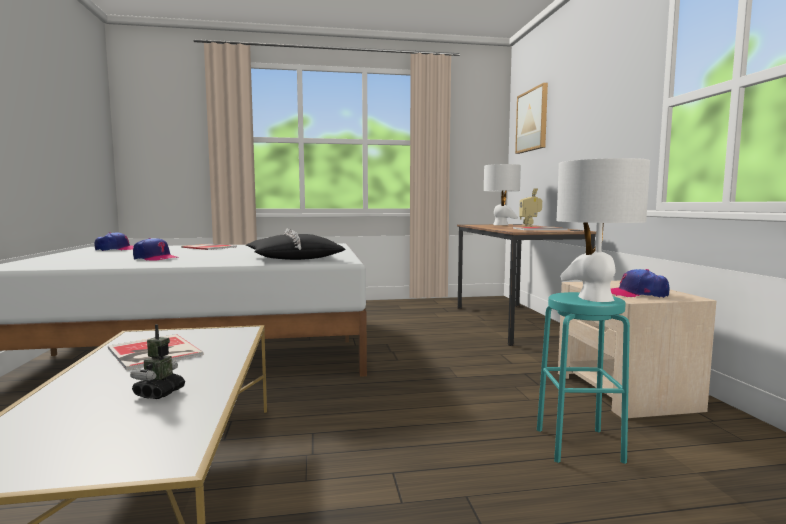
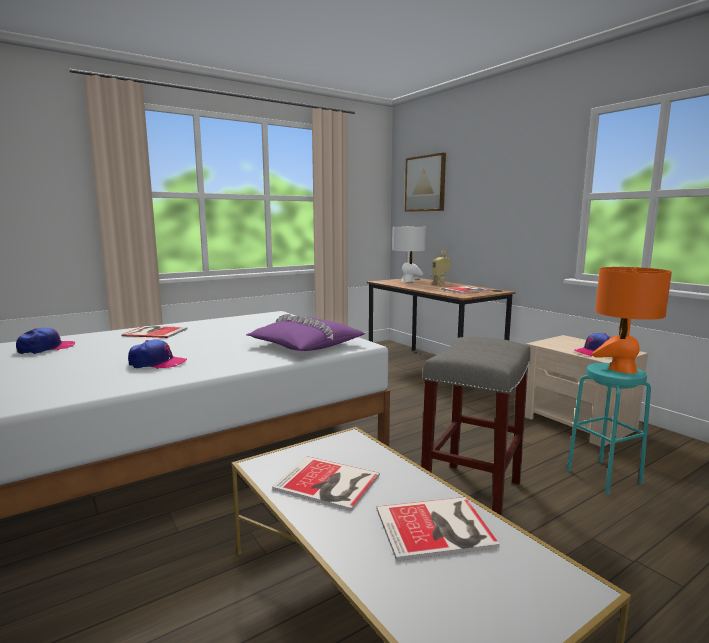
camera: 25 degrees left, 5 degrees up
(159, 393) = (437, 528): toy robot -> book
(293, 258) = (305, 345): black pillow -> purple pillow
(388, 428) = (472, 496): none -> grey stool
(595, 298) = (622, 369): white table lamp -> orange table lamp

